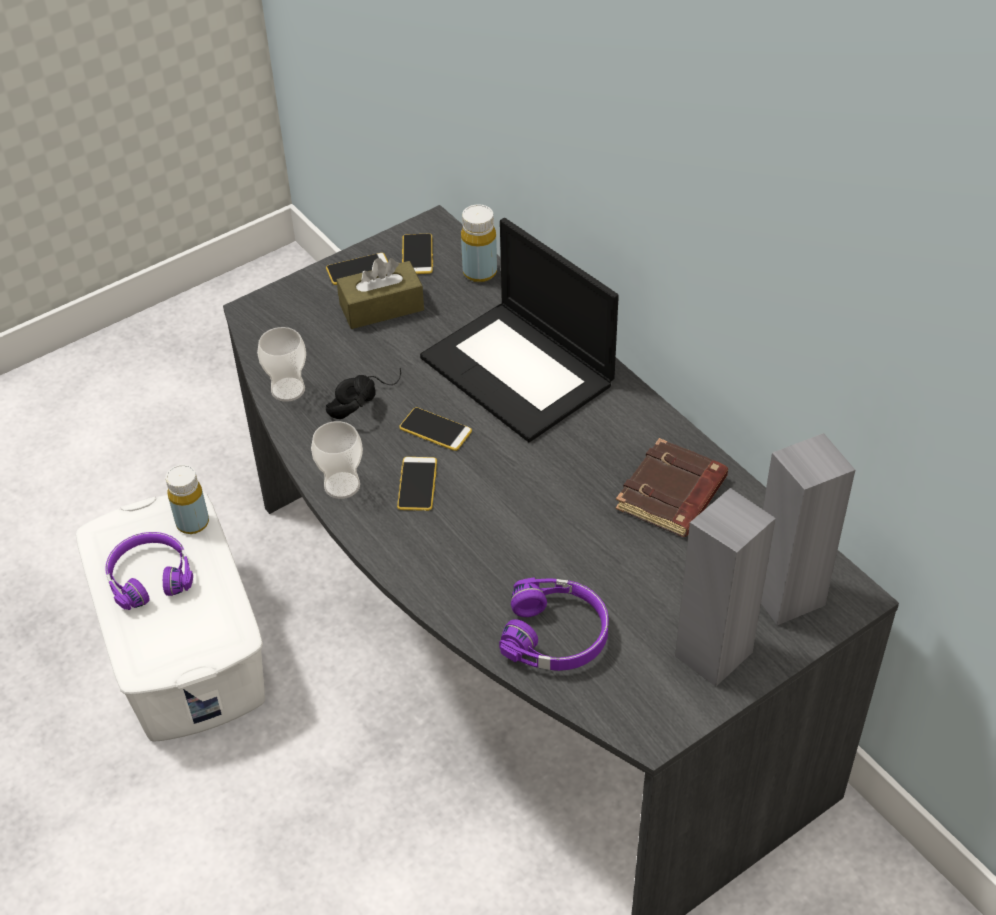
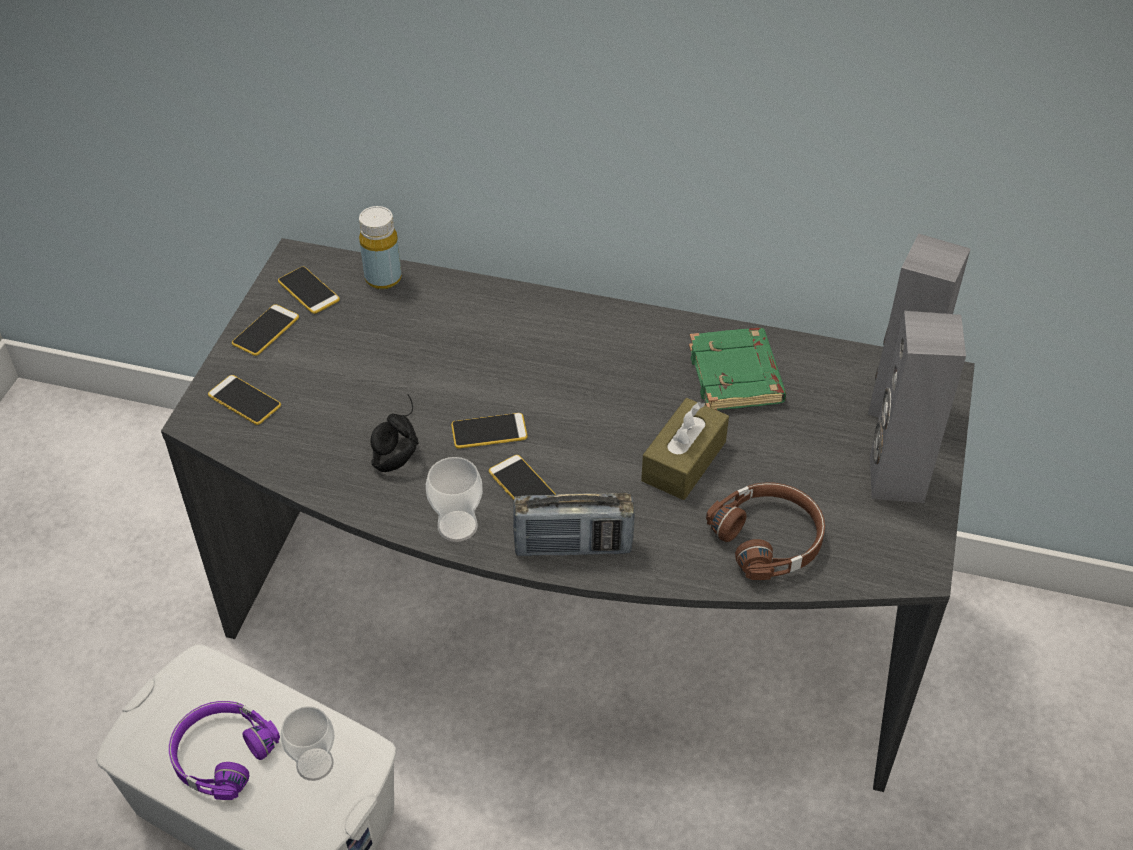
camera: 40 degrees left, 0 degrees up
(192, 523) = (216, 679): yellow bottle -> none
(288, 389) = (313, 471): cup -> cup (315, 764)
(294, 313) = (244, 400): none -> phone
(381, 307) = (324, 353): brown tissue box -> brown tissue box (684, 461)
(405, 549) = (573, 547): none -> radio
(520, 371) = (508, 343): laptop -> none
(556, 634) = (769, 538): purple headphones -> brown headphones
(672, 495) = (737, 376): brown book -> green book

